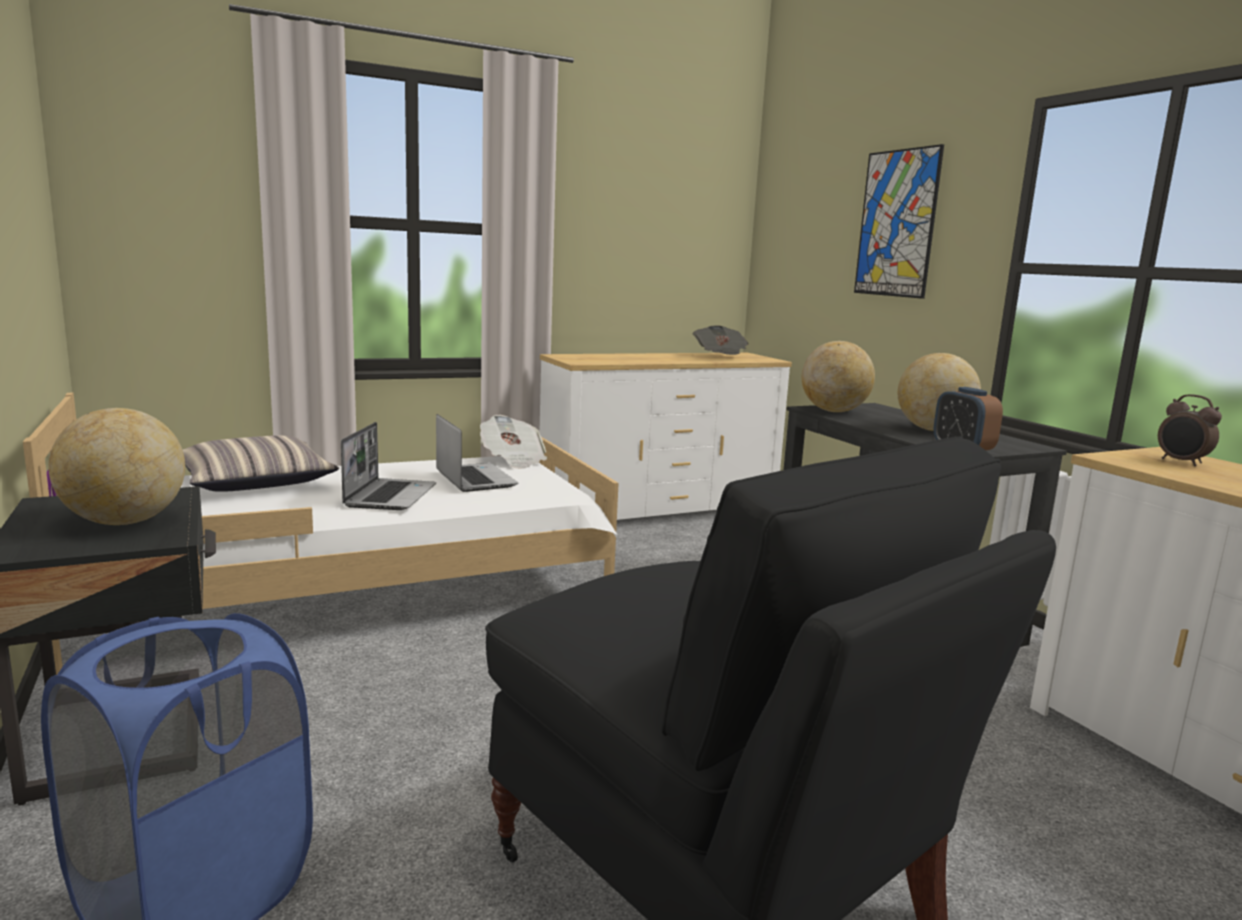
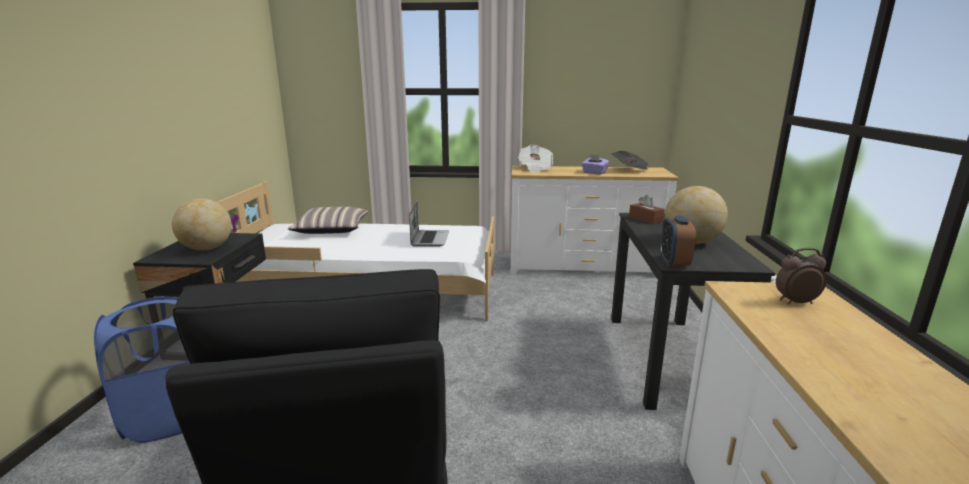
camera: 30 degrees right, 5 degrees up
(390, 496) = (375, 244): laptop -> none
(513, 460) = (467, 229): newspaper -> newspaper (535, 168)
(680, 359) = (594, 173): none -> purple tissue box
(834, 411) = (645, 219): globe -> brown tissue box
(897, 223) = (735, 80): picture -> none
(1181, 462) = (794, 302): alarm clock -> alarm clock turned 90 degrees clockwise

